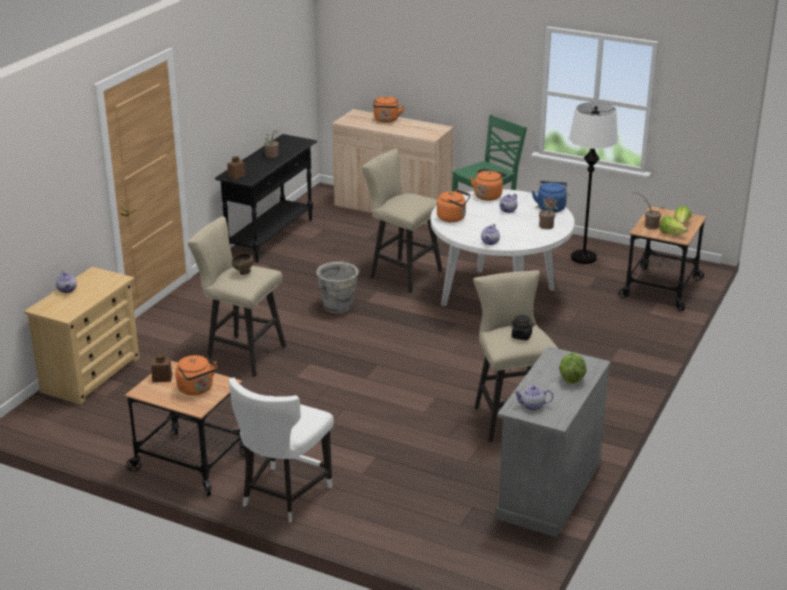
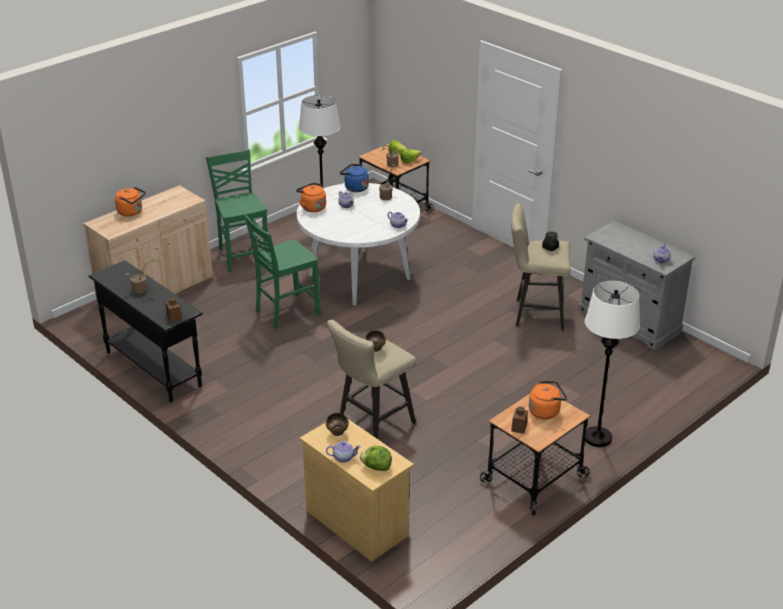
camera: 70 degrees left, 5 degrees up
(102, 281) = (338, 433): none -> brown bowl
(283, 496) = (597, 438): white chair -> white floor lamp
(338, 307) = (322, 356): grey bucket -> none
(401, 273) = (285, 312): beige stool -> green chair
(453, 218) = (343, 231): orange kettle -> none
(571, 378) = (631, 239): lettuce -> lettuce (376, 467)

